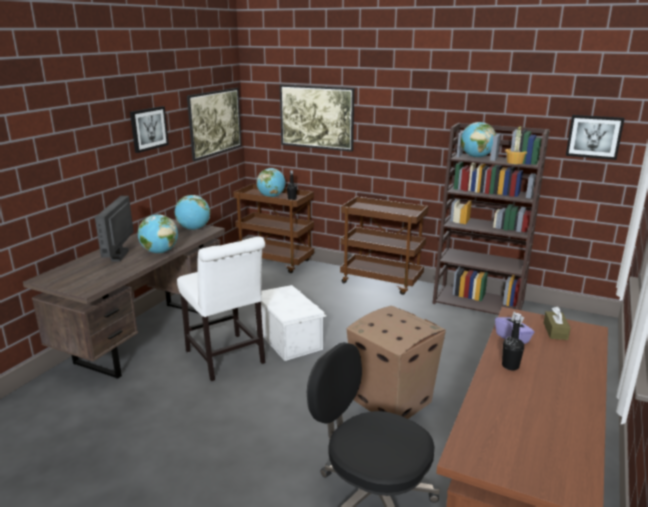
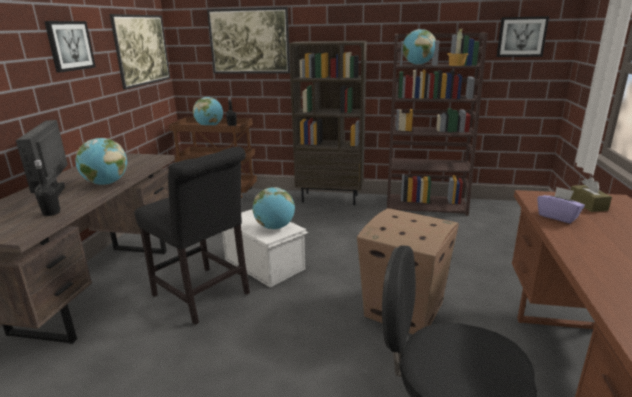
camera: 15 degrees left, 0 degrees up
(194, 229) = (139, 159): globe -> globe (275, 227)
(227, 359) = (204, 296): white chair -> black chair
(382, 281) = (330, 198): brown cart -> brown bookcase
(510, 366) = (587, 244): black bottle -> black bottle (51, 213)

